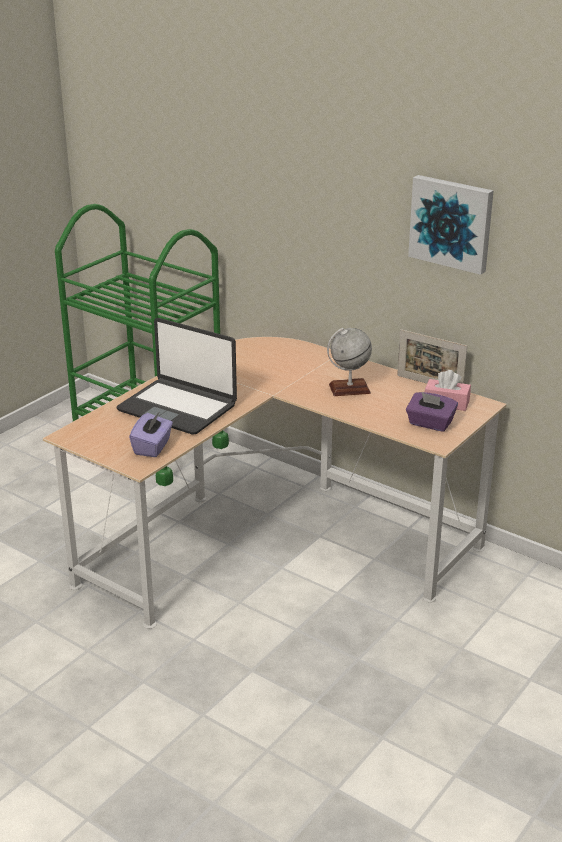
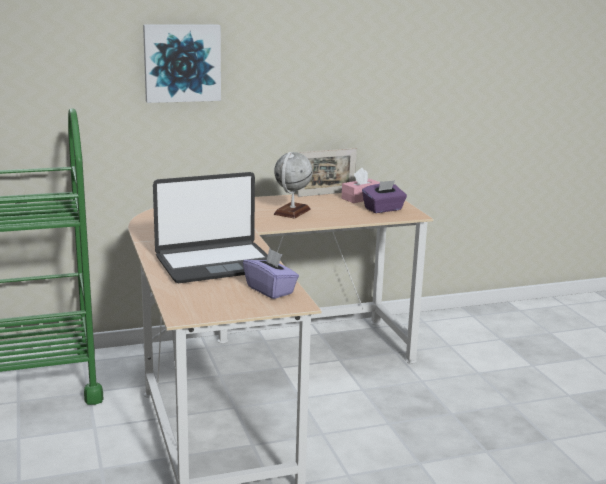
camera: 55 degrees left, 10 degrees down
(451, 223) = (328, 46): picture -> picture (182, 62)

